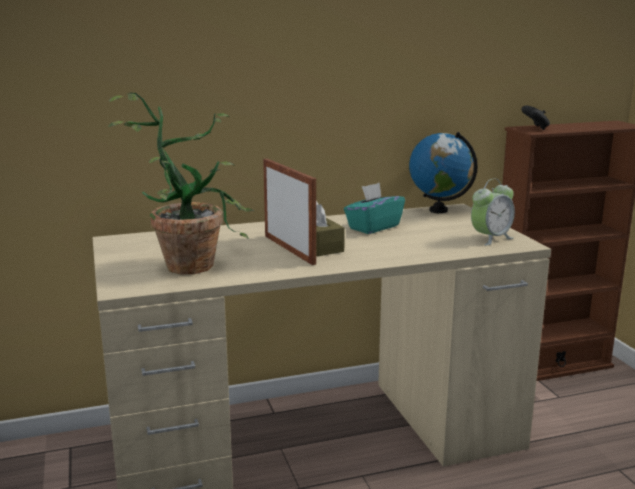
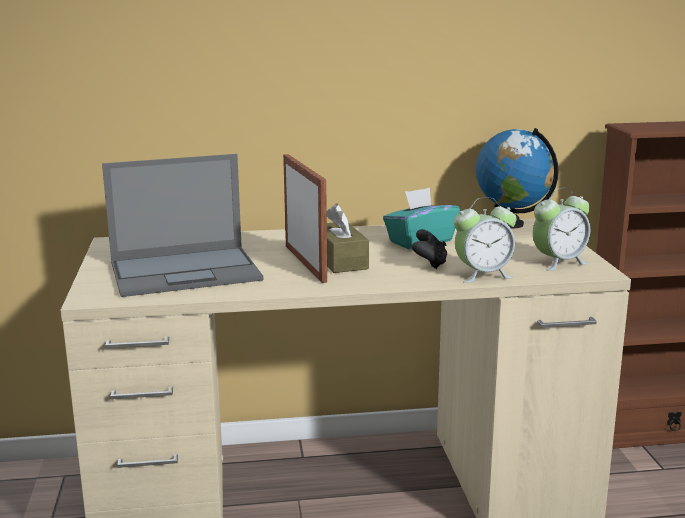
camera: 10 degrees right, 0 degrees up
(192, 261) = (187, 271): potted plant -> laptop
(437, 251) = (483, 275): none -> alarm clock
(535, 128) = (642, 126): black game controller -> black game controller (429, 264)

